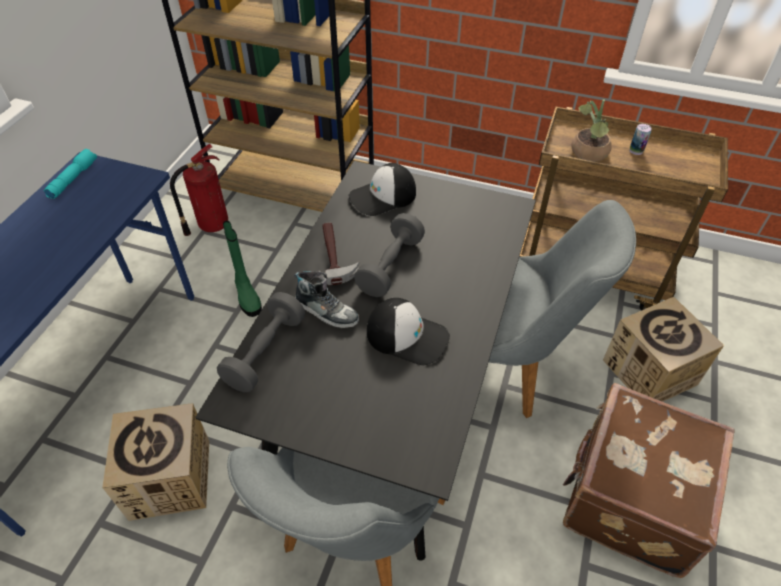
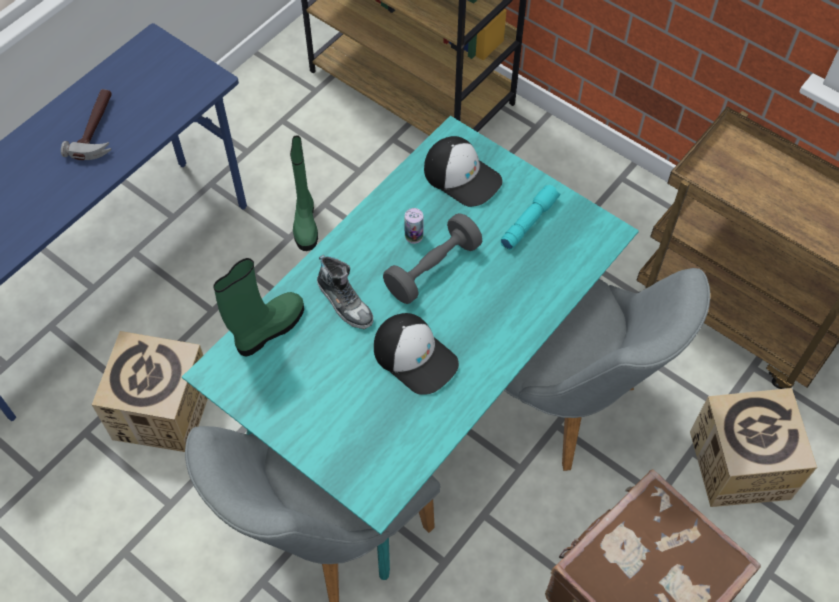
camera: 20 degrees right, 10 degrees up
(73, 178) = (136, 59): turquoise flashlight -> turquoise flashlight (528, 221)
(211, 225) = (294, 114): fire extinguisher -> none
(265, 352) = (268, 329): grey dumbbell -> green boot
(336, 257) = (379, 240): hammer -> hammer (98, 130)
(383, 197) = (462, 176): cap -> cap turned 135 degrees counterclockwise
(388, 398) = (418, 397): black dining table -> turquoise dining table
(587, 154) = (735, 186): potted plant -> none
(636, 151) = (800, 197): can -> can (414, 236)

